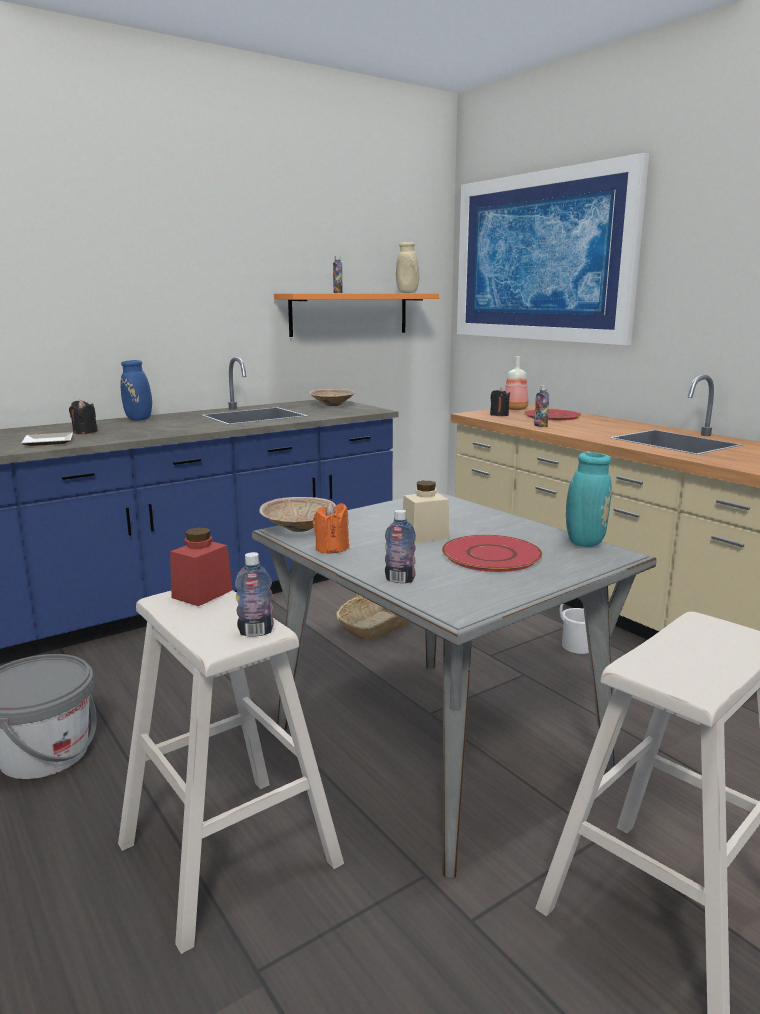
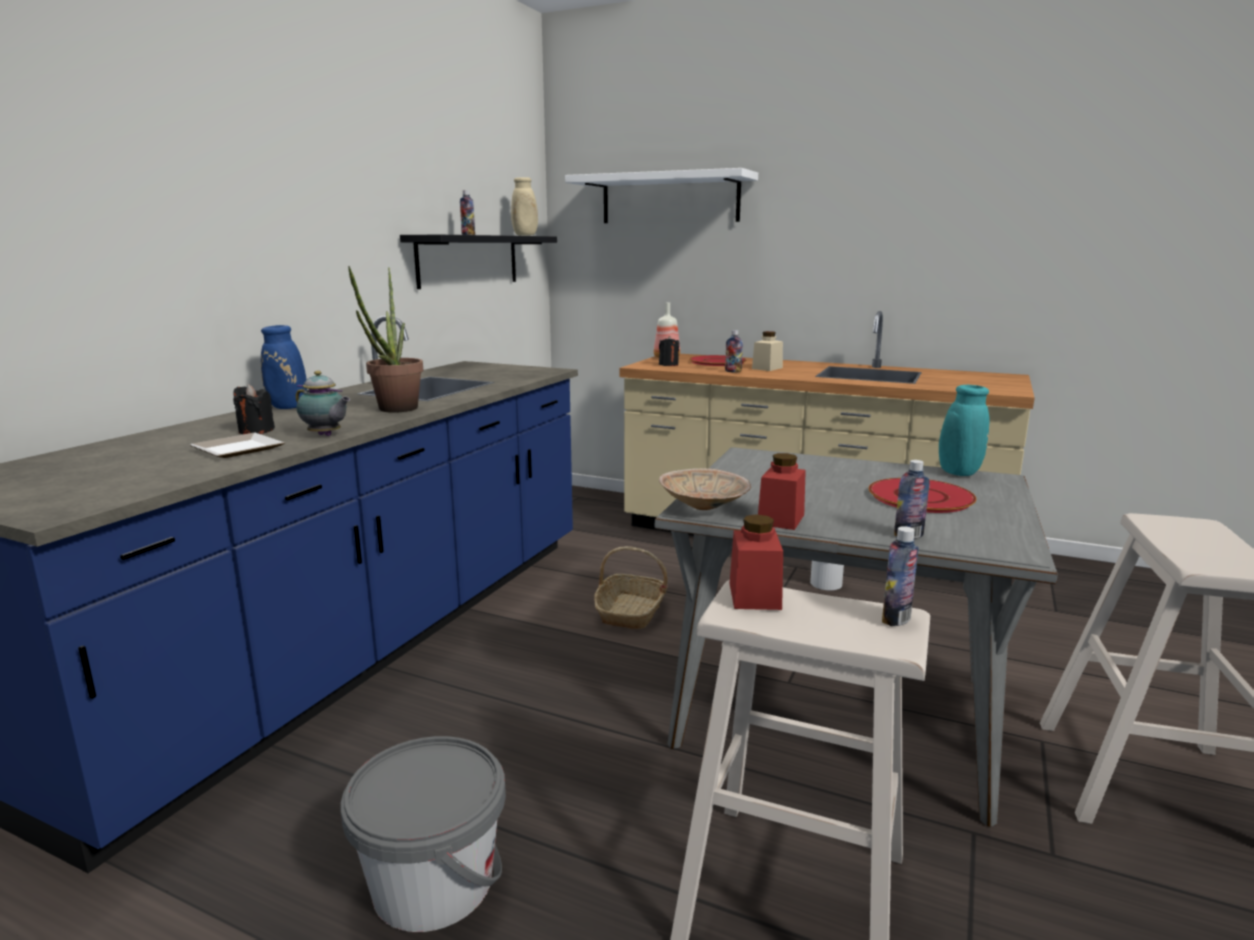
camera: 30 degrees left, 0 degrees up
(111, 439) = (326, 435): none -> teapot
(190, 428) = (394, 410): none -> potted plant
(331, 548) = (781, 519): orange candle -> red jar
(332, 405) = (489, 369): beige bowl -> none
(349, 314) = (468, 260): orange shelf -> black shelf
(425, 536) = (829, 491): beige jar -> beige jar (767, 368)
(541, 257) = (669, 199): picture -> white shelf

